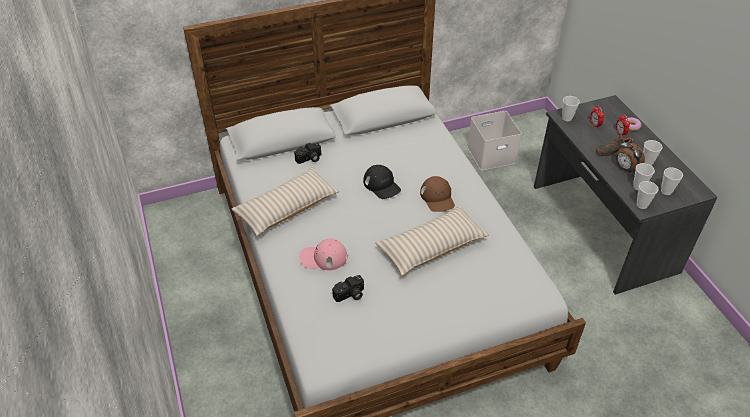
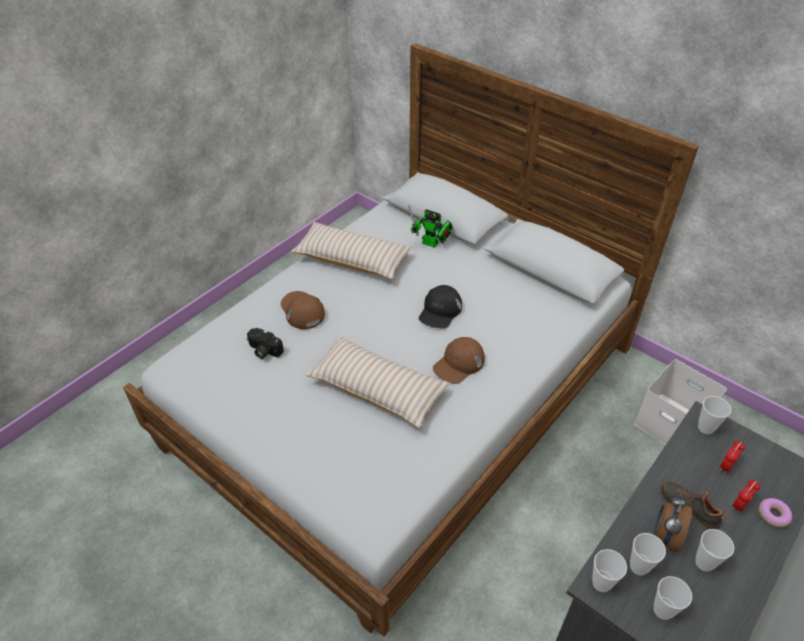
camera: 60 degrees right, 0 degrees up
(309, 159) = (432, 244): camera -> toy robot
(323, 257) = (302, 311): pink cap -> brown cap

